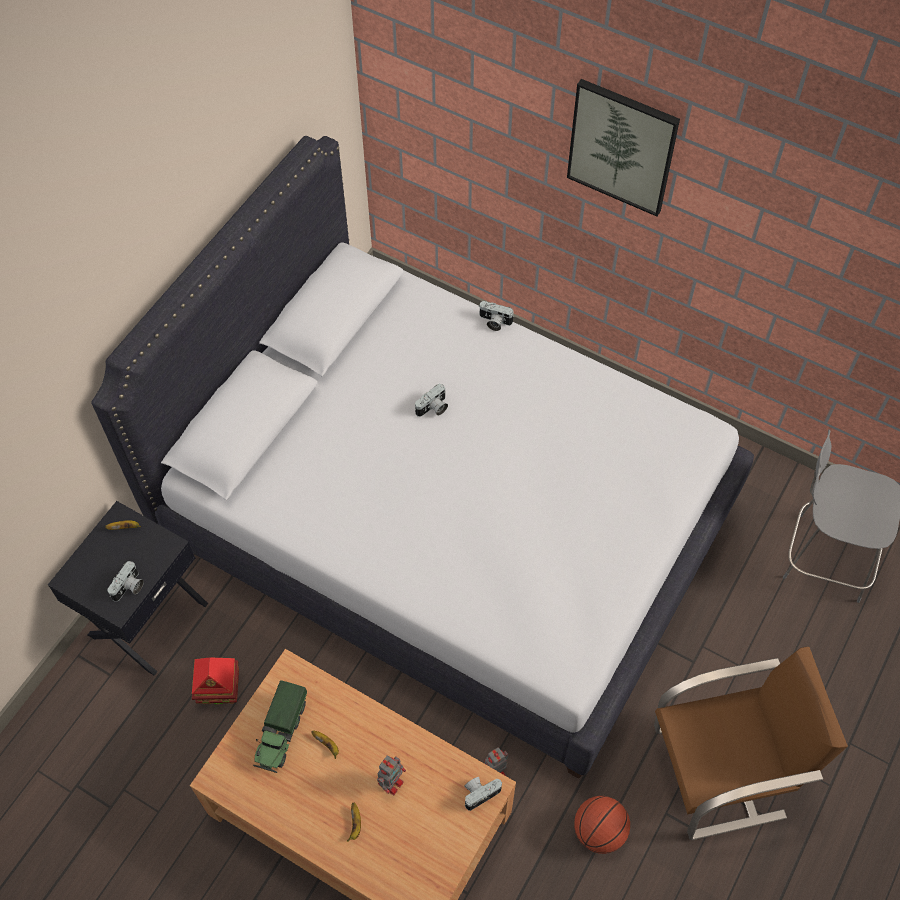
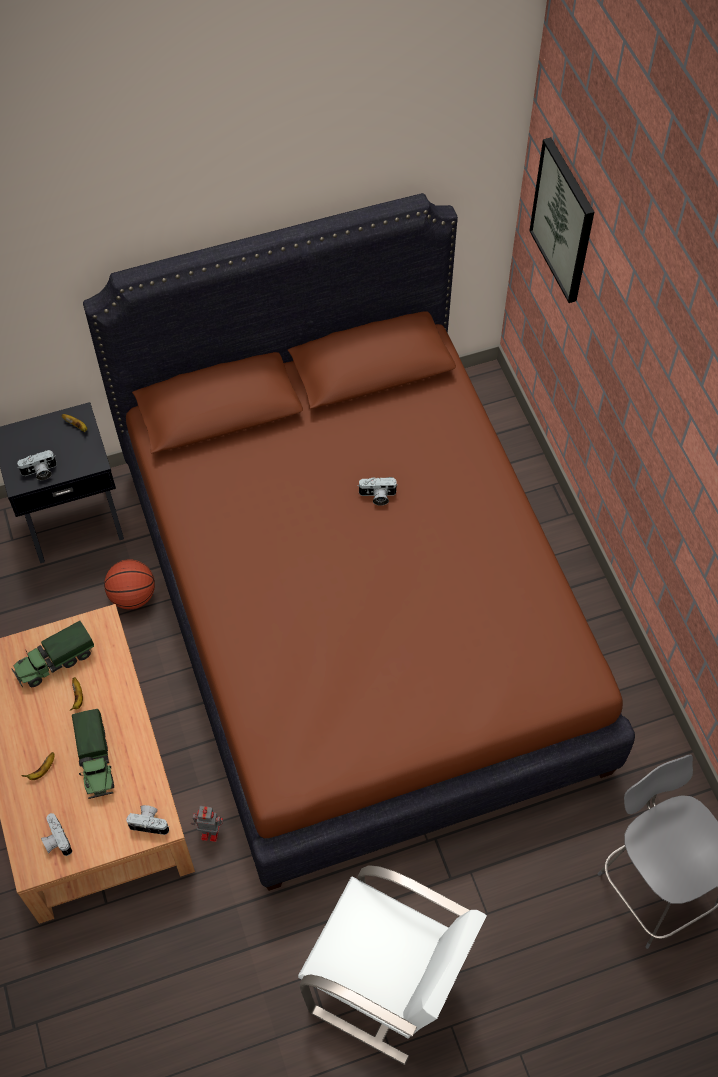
camera: 40 degrees right, 0 degrees up
(219, 689) = (74, 609): toy house -> none
(391, 782) = (96, 761): toy robot -> toy truck
(448, 523) = (357, 613): white bed -> brown bed
(494, 322) = (495, 461): camera -> camera (56, 840)
(599, 831) = (246, 944): basketball -> basketball (132, 596)
(622, 147) = (660, 363): picture -> picture (564, 220)
(721, 772) = (387, 983): brown chair -> white chair

